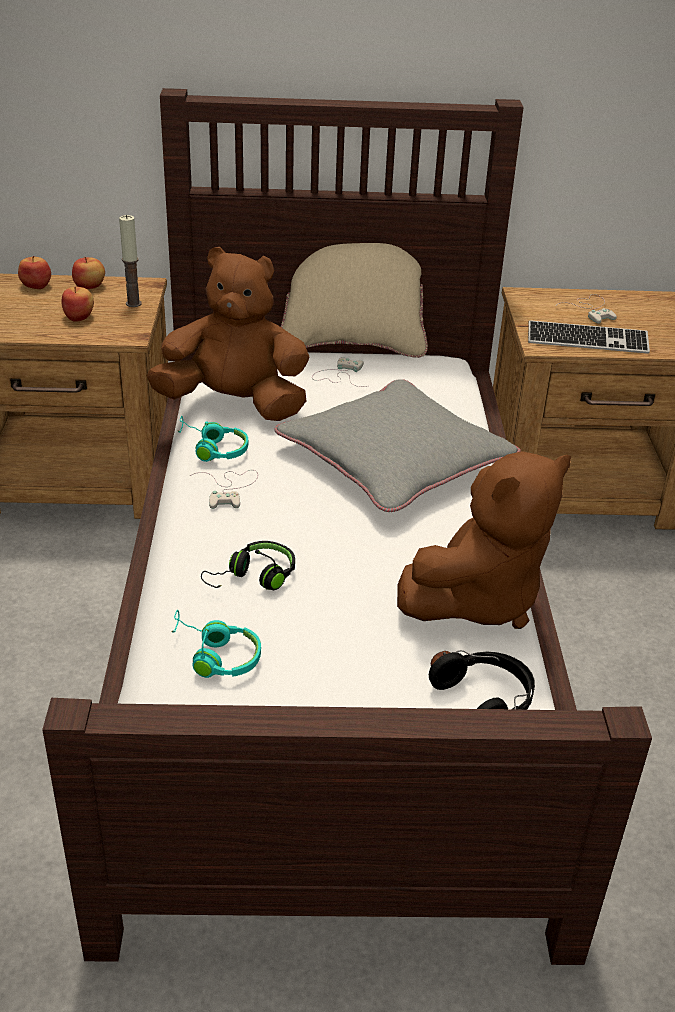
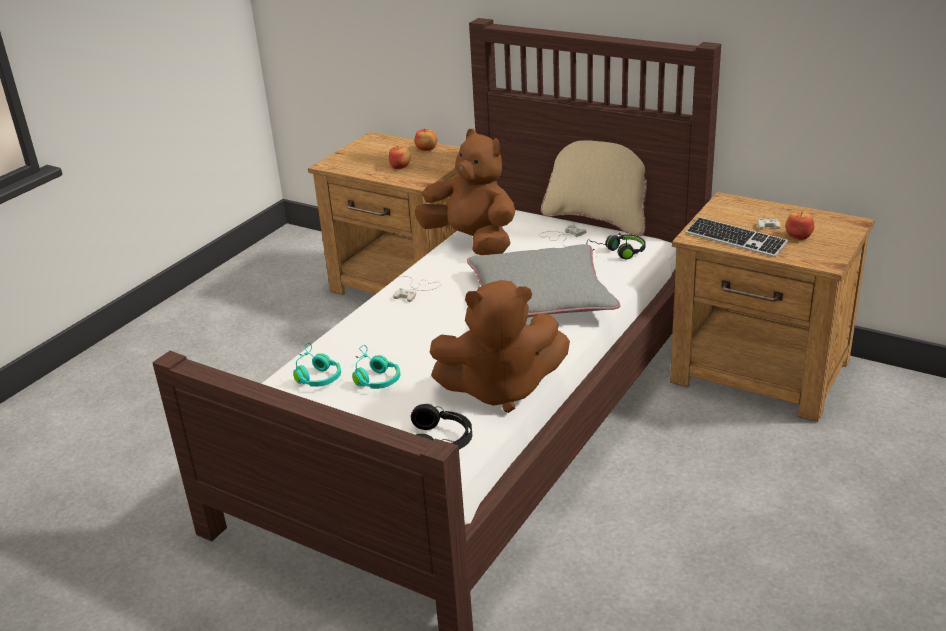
camera: 35 degrees right, 5 degrees down
(36, 285) = (395, 144): apple -> apple (798, 236)
(133, 303) = (441, 163): candle -> none
(212, 448) = (430, 265): turquoise headphones -> turquoise headphones (374, 377)
(254, 577) = (379, 341): black headphones -> black headphones (618, 252)

